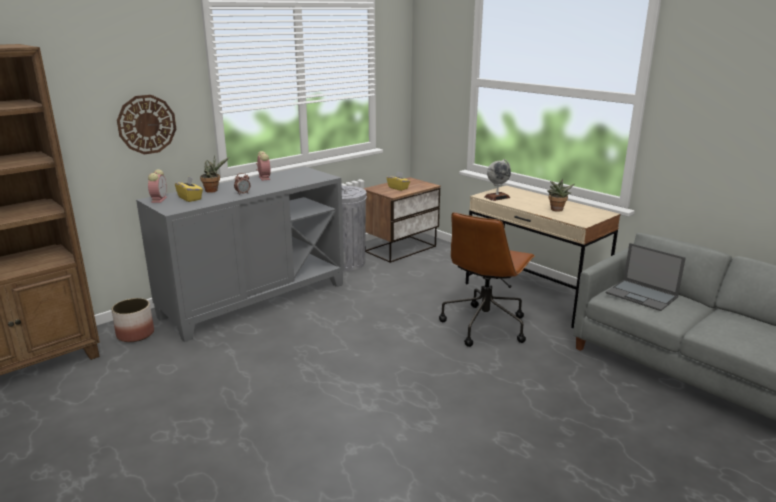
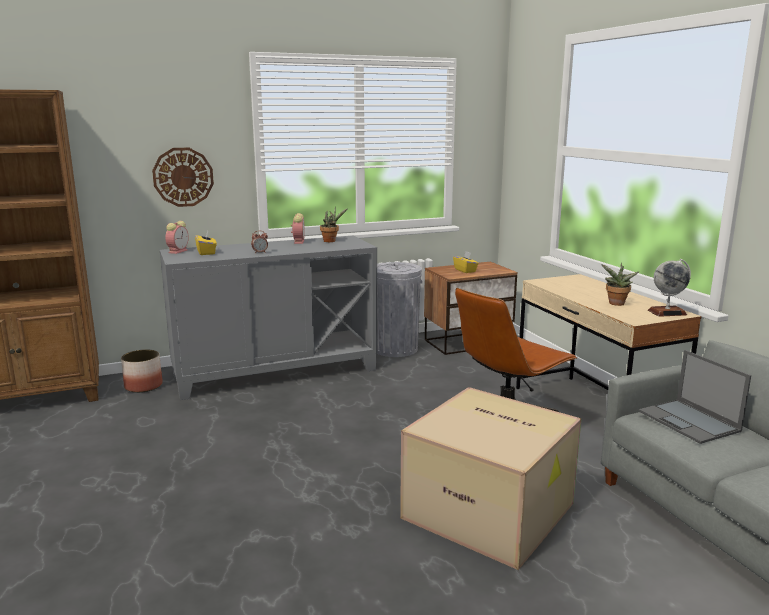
camera: 20 degrees right, 5 degrees down
(213, 190) = (236, 248): potted plant -> potted plant (331, 241)
(497, 197) = (554, 284): globe -> globe (667, 312)
(514, 387) = (491, 510): none -> cardboard box

